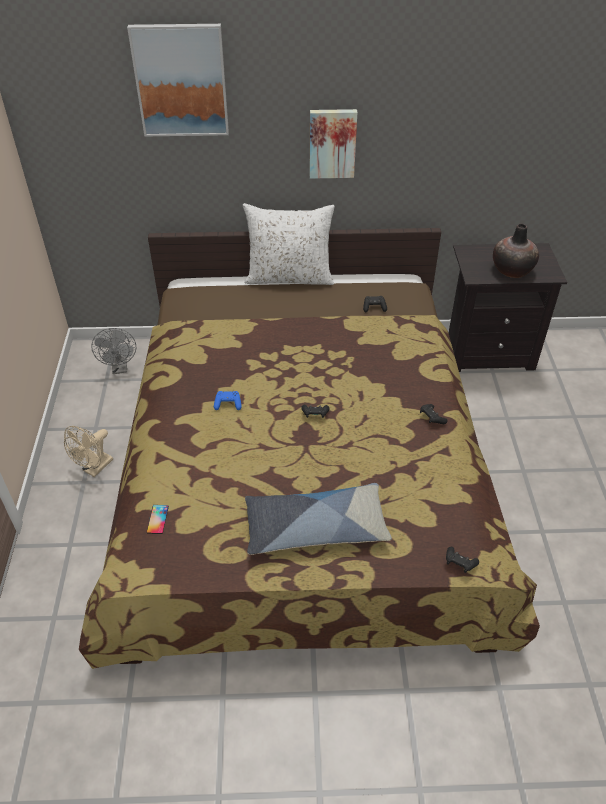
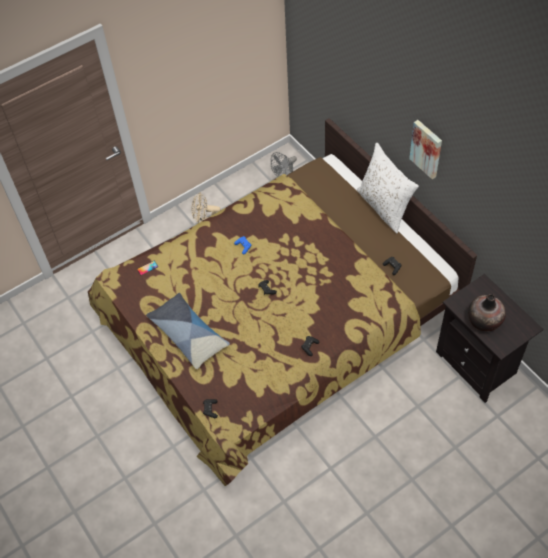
camera: 60 degrees right, 10 degrees up
(181, 81) = (358, 50): picture -> none

